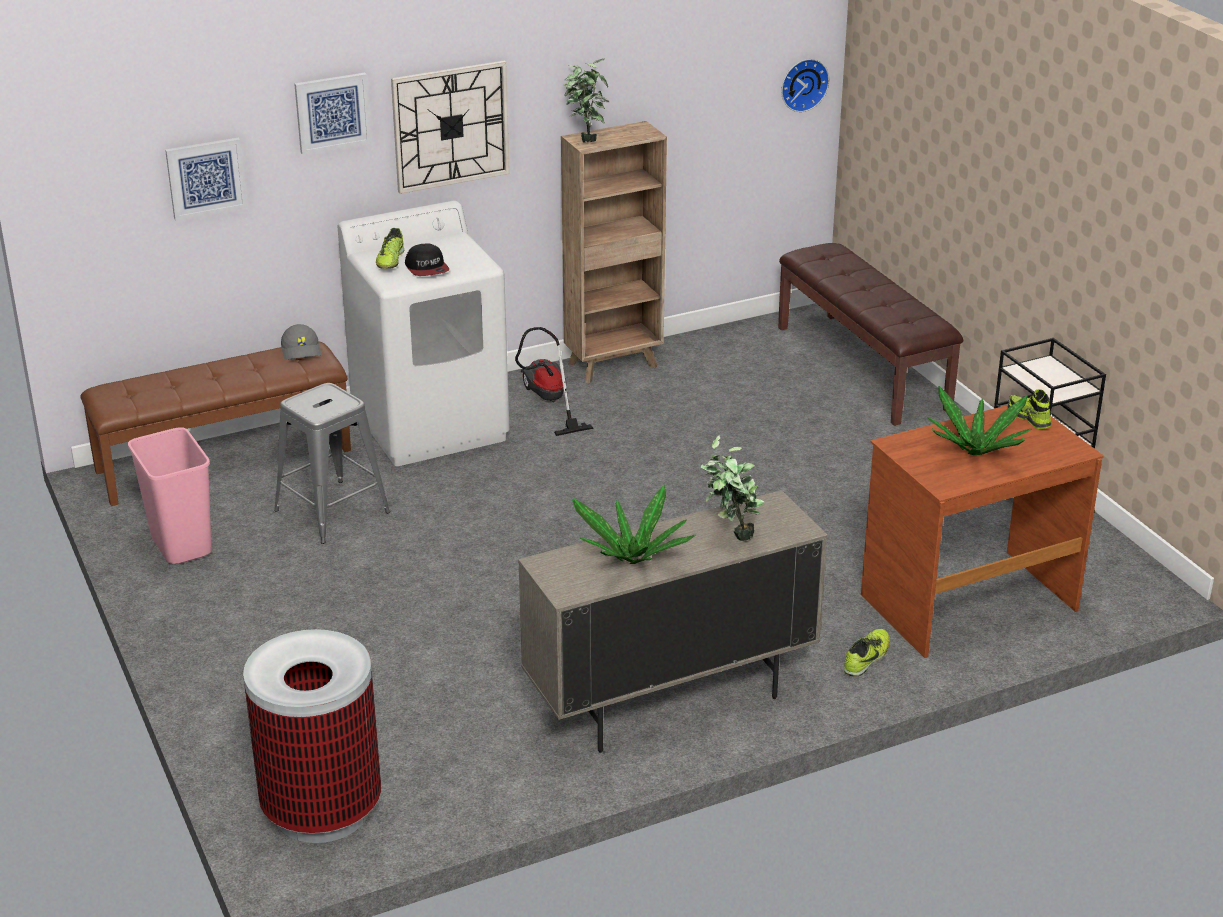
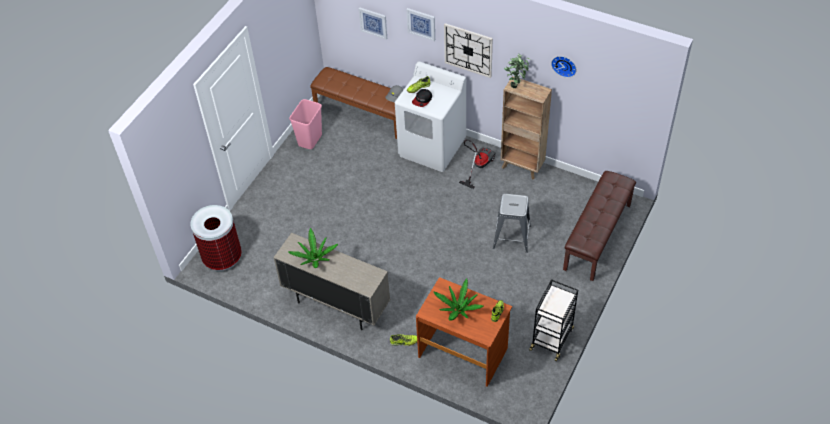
camera: 55 degrees right, 20 degrees up
(332, 511) = (360, 159): grey stool -> grey stool (511, 237)
(731, 536) = (347, 274): potted plant -> none
(802, 84) = (636, 110): wall clock -> wall clock (564, 65)

